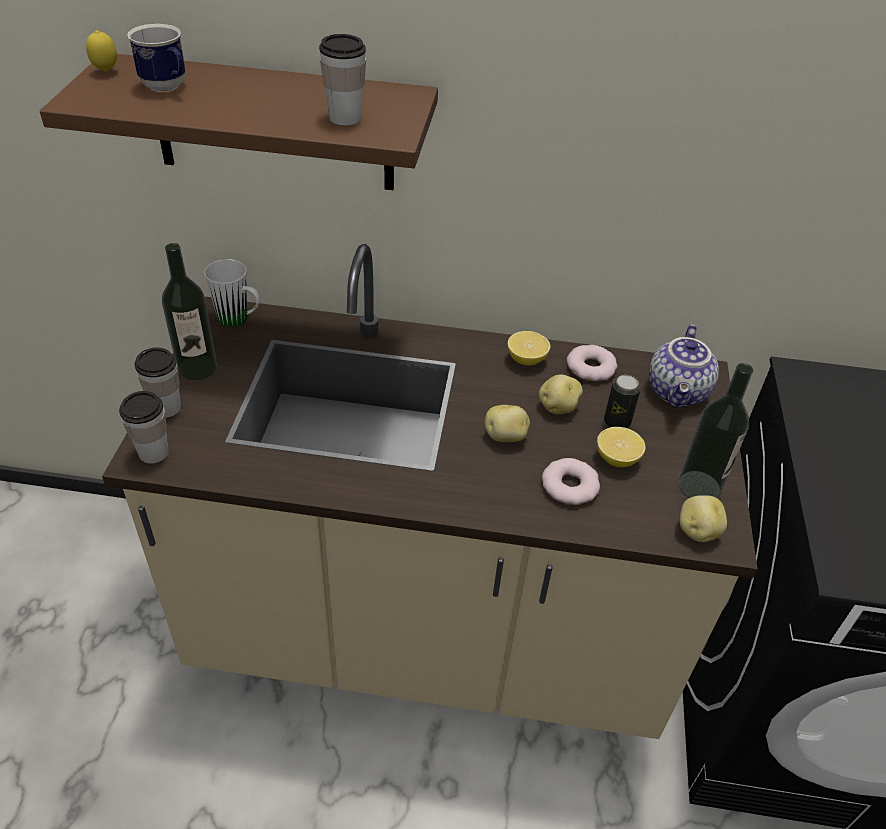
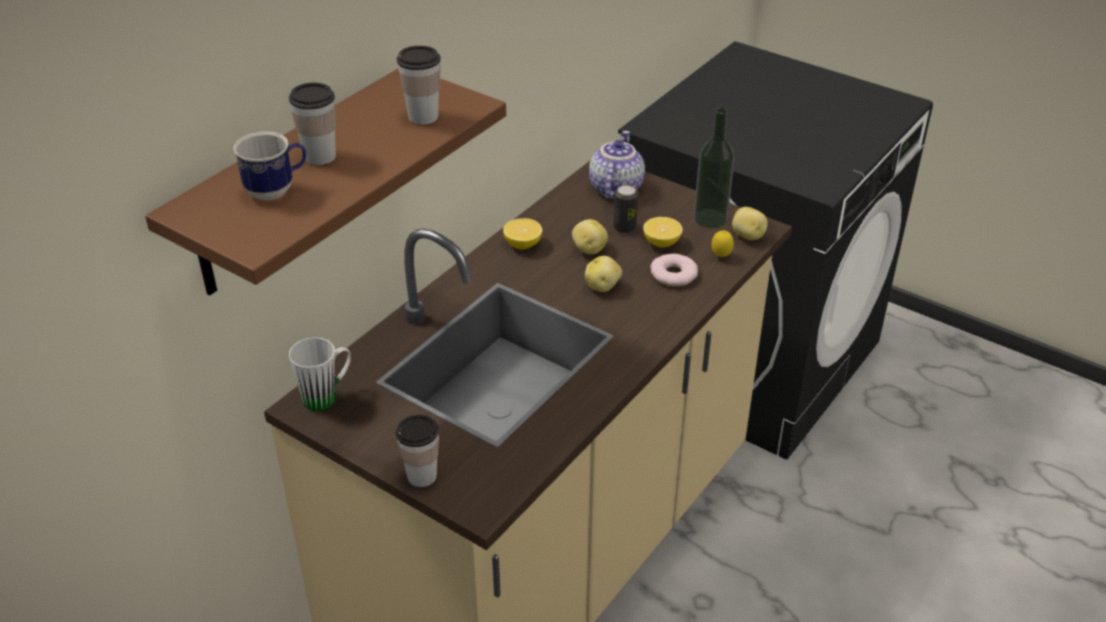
camera: 60 degrees left, 5 degrees down
(106, 71) = (201, 219): lemon -> lemon (721, 256)
(153, 452) = (479, 497): cup -> cup (320, 156)
(197, 367) = (377, 442): bottle -> none
(591, 368) = (557, 216): donut -> none
(678, 392) = (614, 188): teapot -> teapot turned 120 degrees counterclockwise

